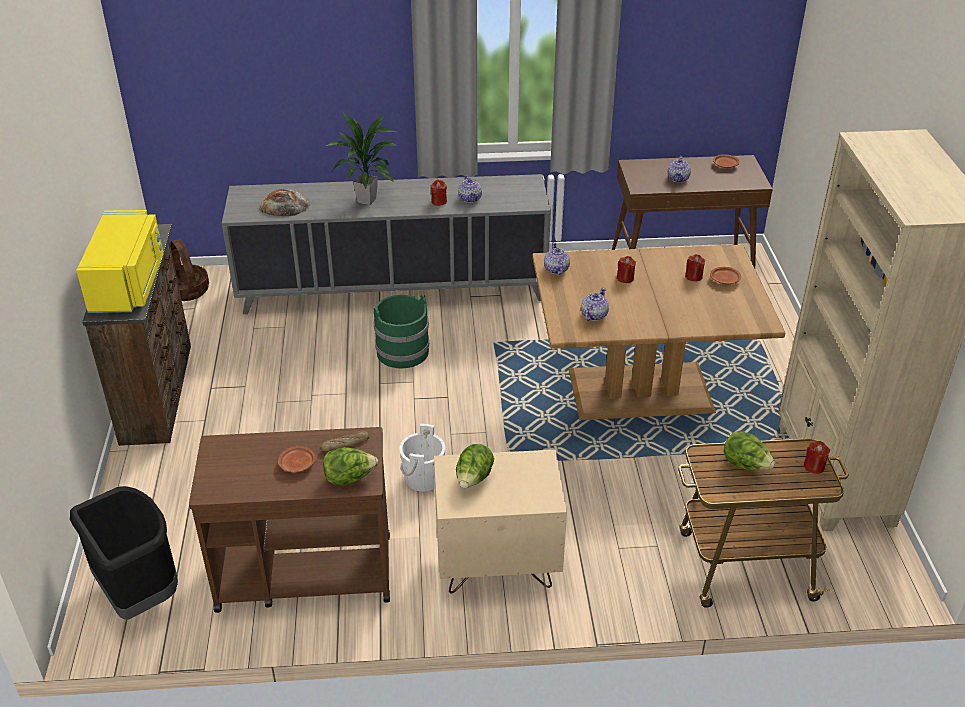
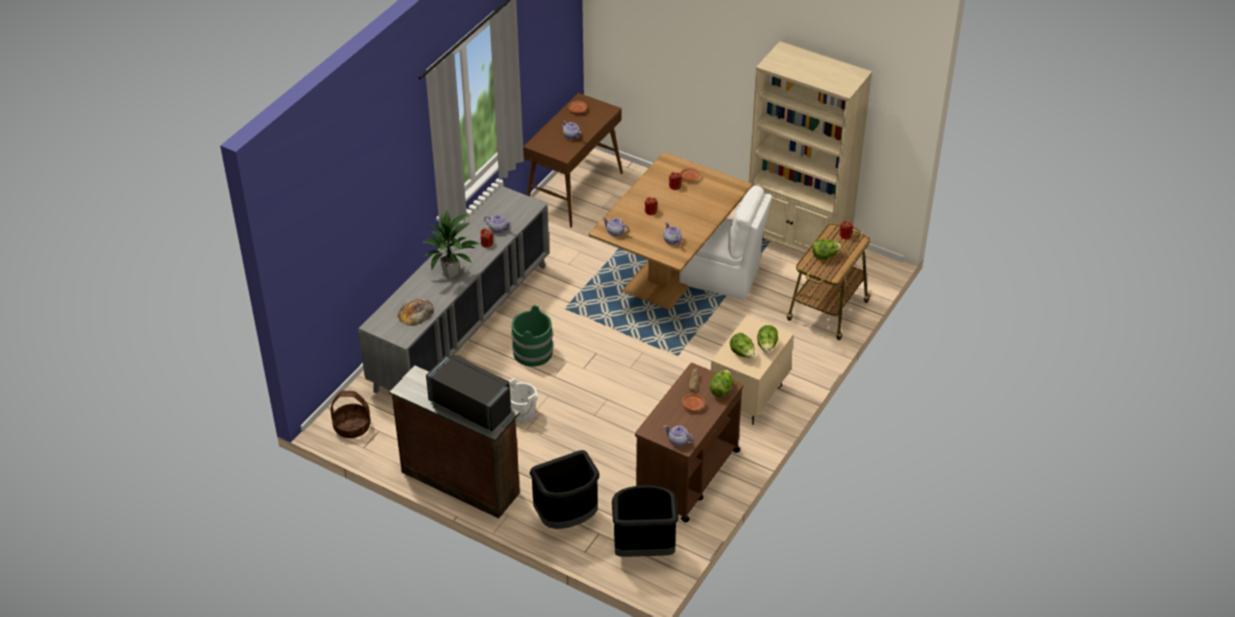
camera: 55 degrees left, 5 degrees up
(129, 284) = (472, 406): yellow microwave -> black microwave
(154, 499) = (567, 518): none -> black trash can
(213, 481) = (678, 441): none -> teapot
(423, 478) = (657, 396): white bucket -> white bucket (522, 413)
(512, 496) = (767, 346): none -> lettuce
(688, 436) = (722, 276): none -> white chair

